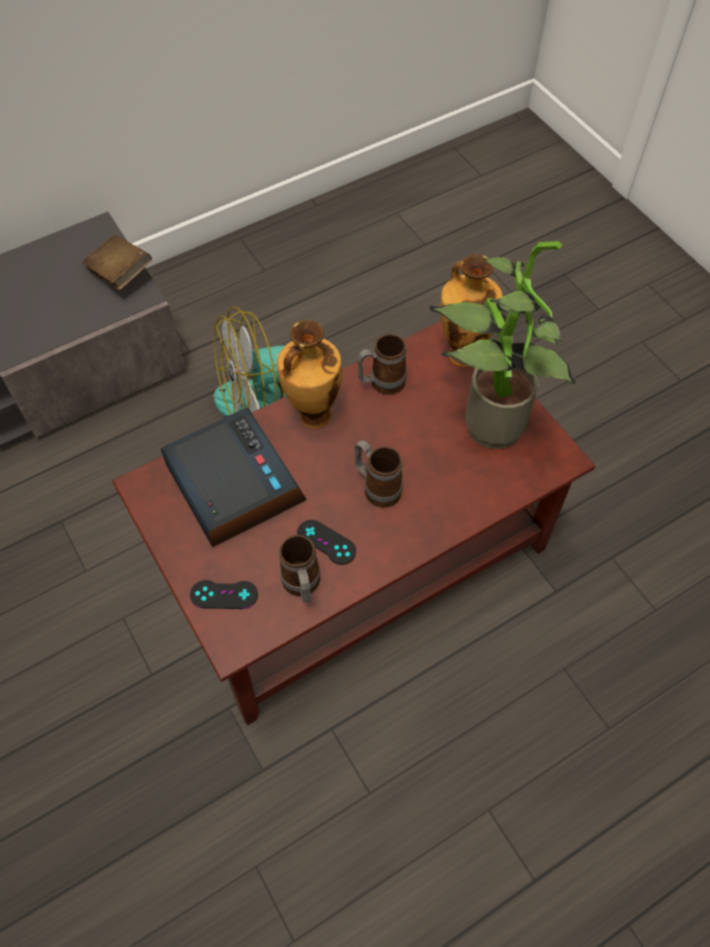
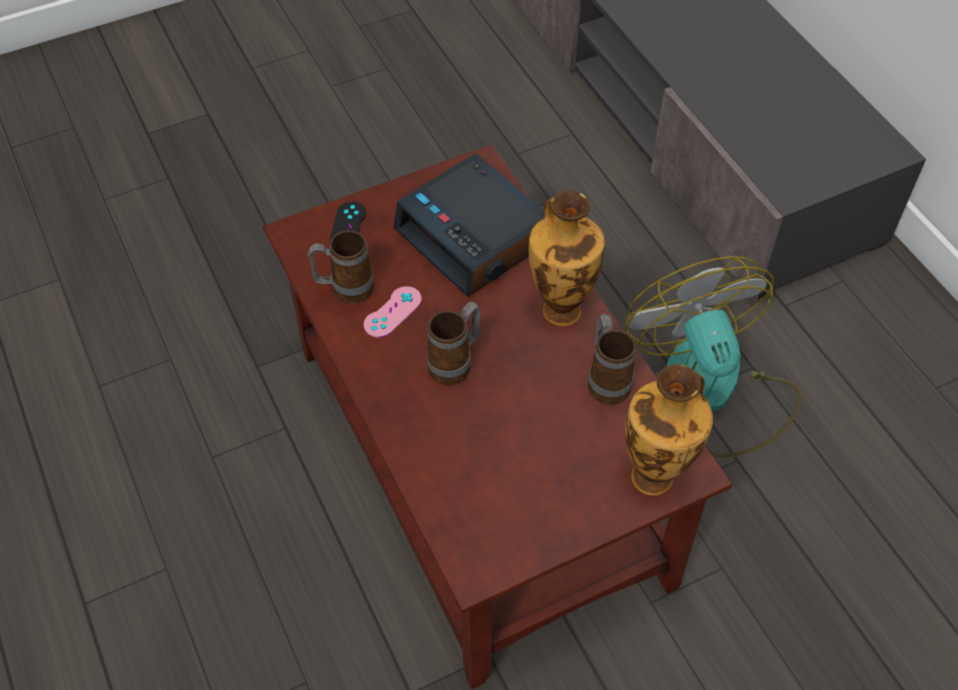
camera: 95 degrees right, 5 degrees down
(120, 274) = (819, 174): brown book -> none
(233, 483) = (476, 236): alarm clock -> alarm clock turned 75 degrees clockwise
(326, 542) = (392, 312): black game controller -> pink game controller
(485, 427) = (532, 485): potted plant -> none

